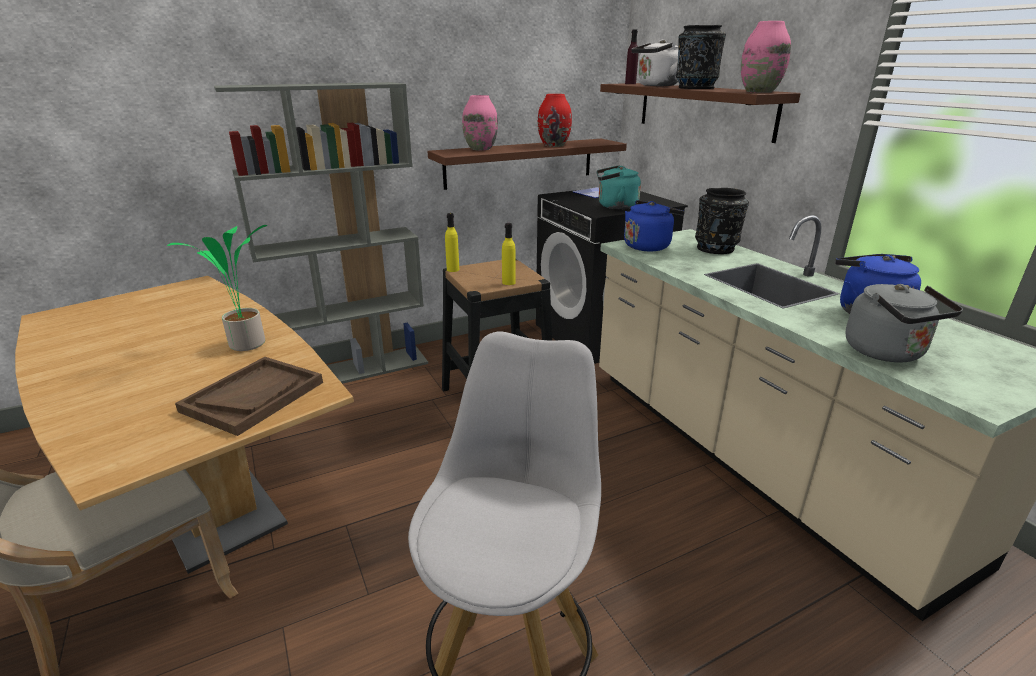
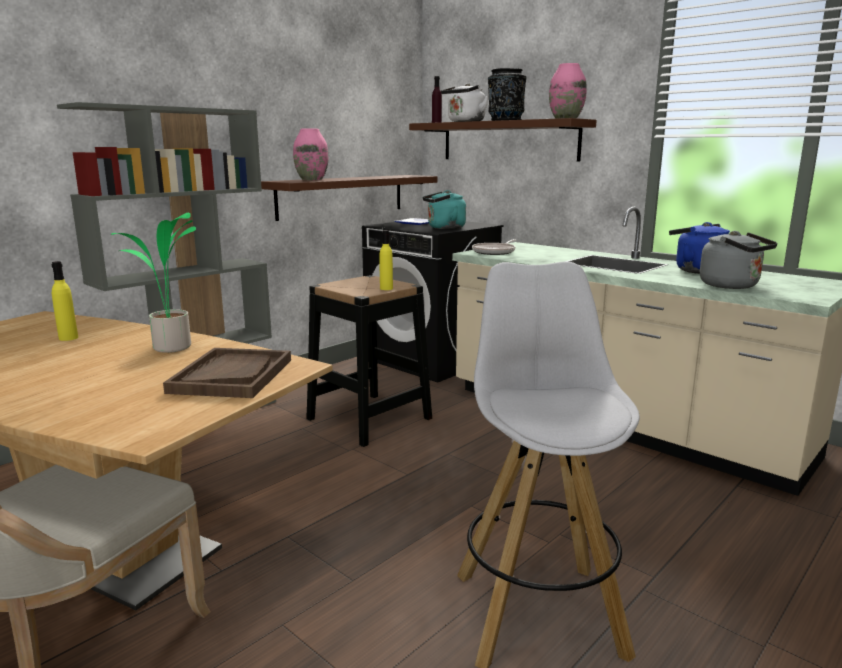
camera: 20 degrees left, 10 degrees down
(453, 269) = (321, 285): yellow bottle -> yellow bottle (68, 338)
(554, 145) = (376, 177): red vase -> none
(648, 246) = (495, 252): blue kettle -> frying pan
(716, 248) = (550, 250): black vase -> none

